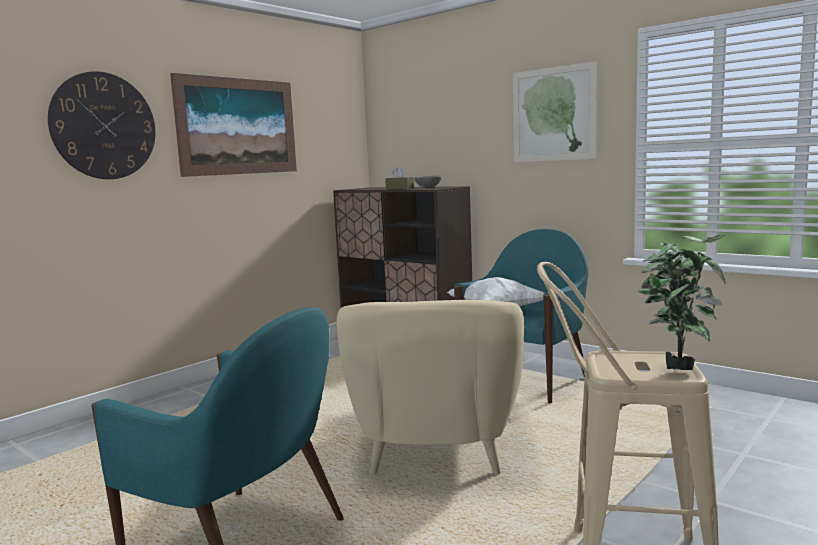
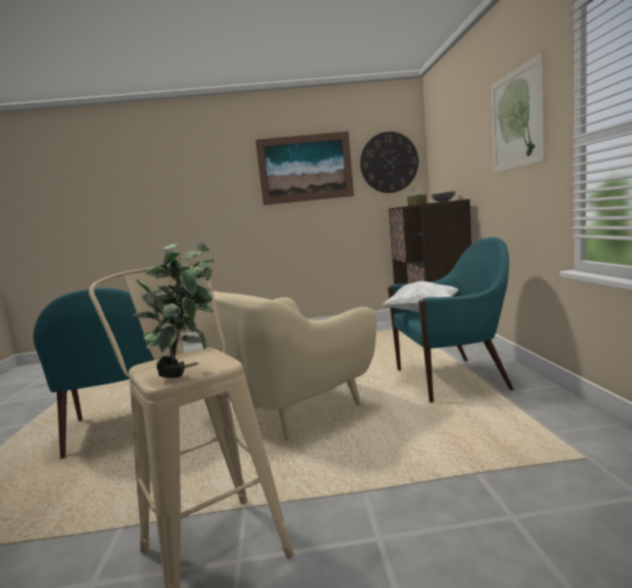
camera: 45 degrees right, 0 degrees up
(104, 126) = (214, 178): wall clock -> wall clock (389, 162)

